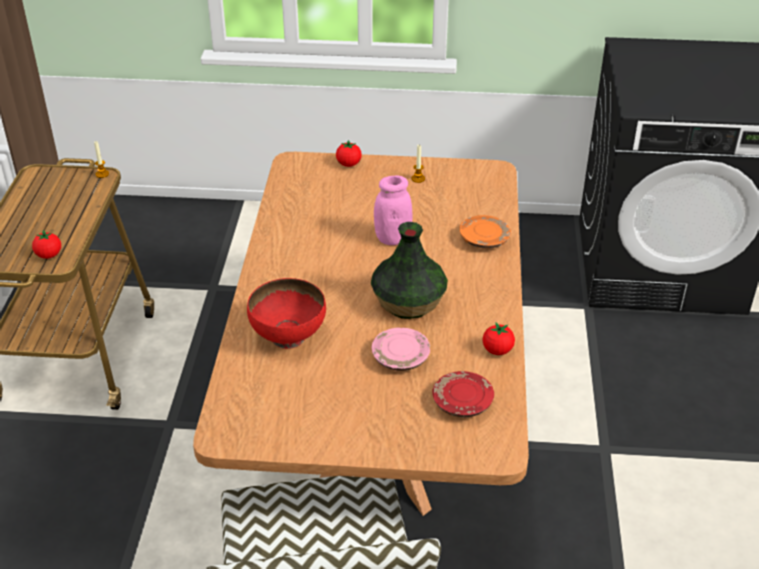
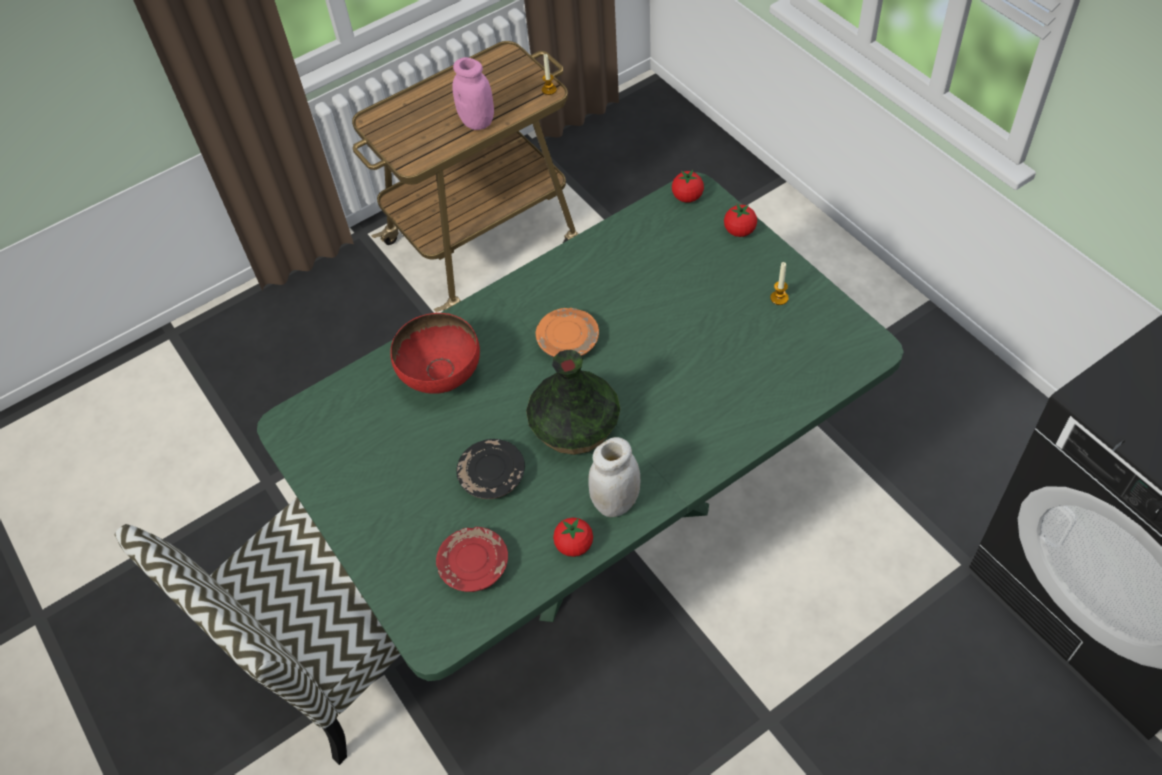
camera: 55 degrees right, 15 degrees up
(49, 255) = (416, 149): tomato -> tomato (687, 197)
(378, 439) = (594, 520): brown dining table -> green dining table
(392, 238) = (658, 348): pink jar -> pink jar (477, 122)
(401, 357) = (492, 476): pink plate -> black plate
(484, 239) = (738, 419): orange plate -> orange plate (568, 341)
(486, 316) = (616, 502): none -> white jar

